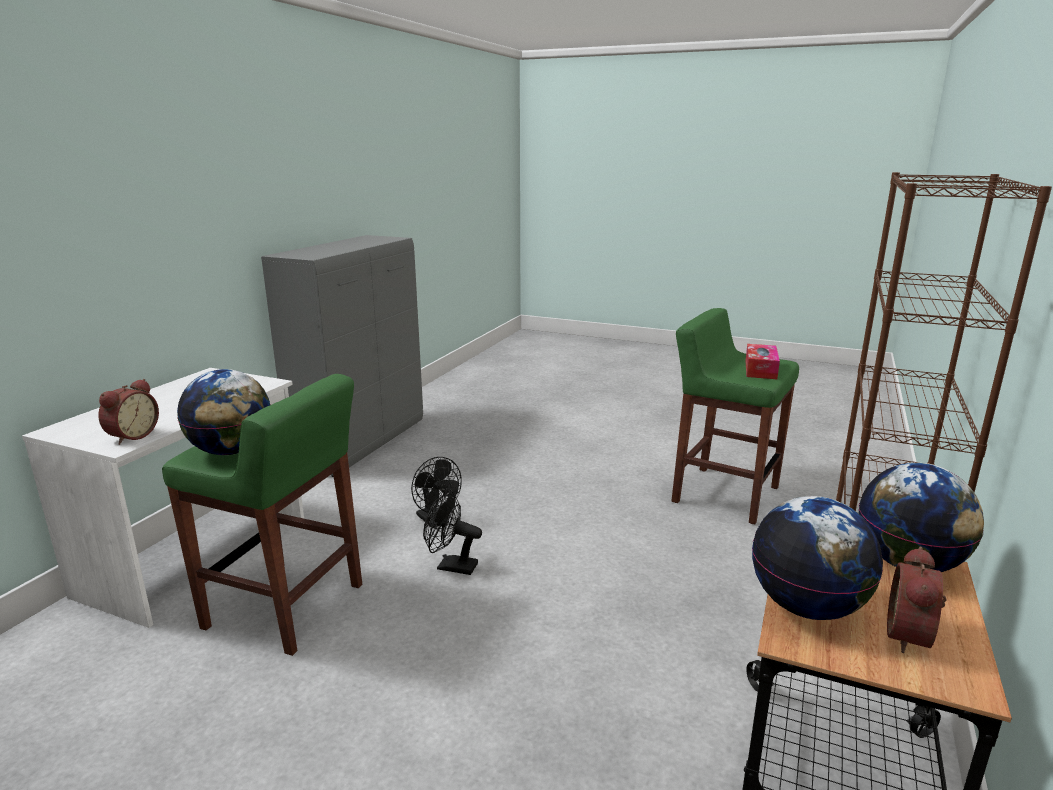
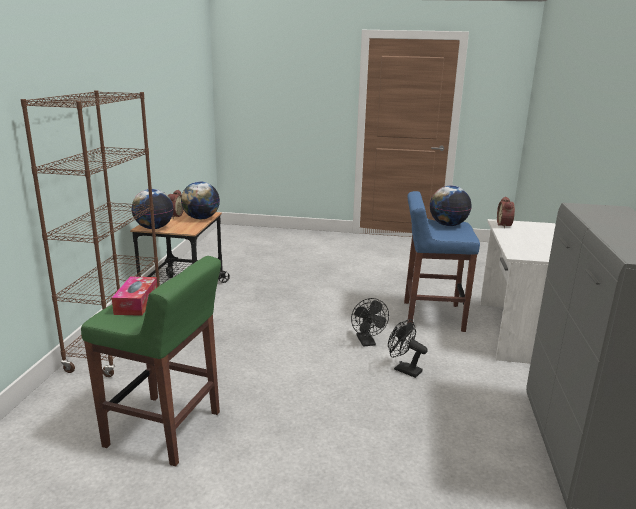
camera: 165 degrees right, 0 degrees up
(287, 607) = (431, 316): green stool -> blue stool
(451, 566) = (367, 342): black fan -> black fan turned 75 degrees clockwise

